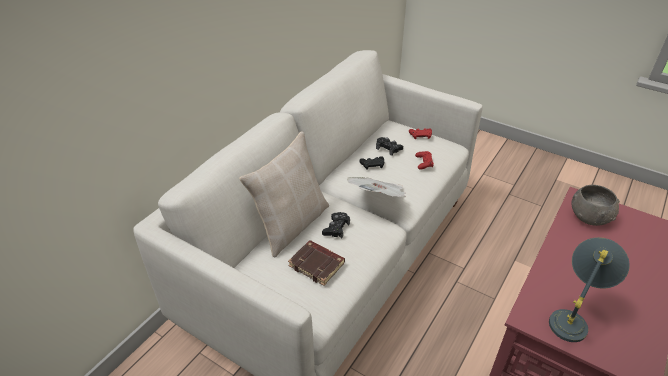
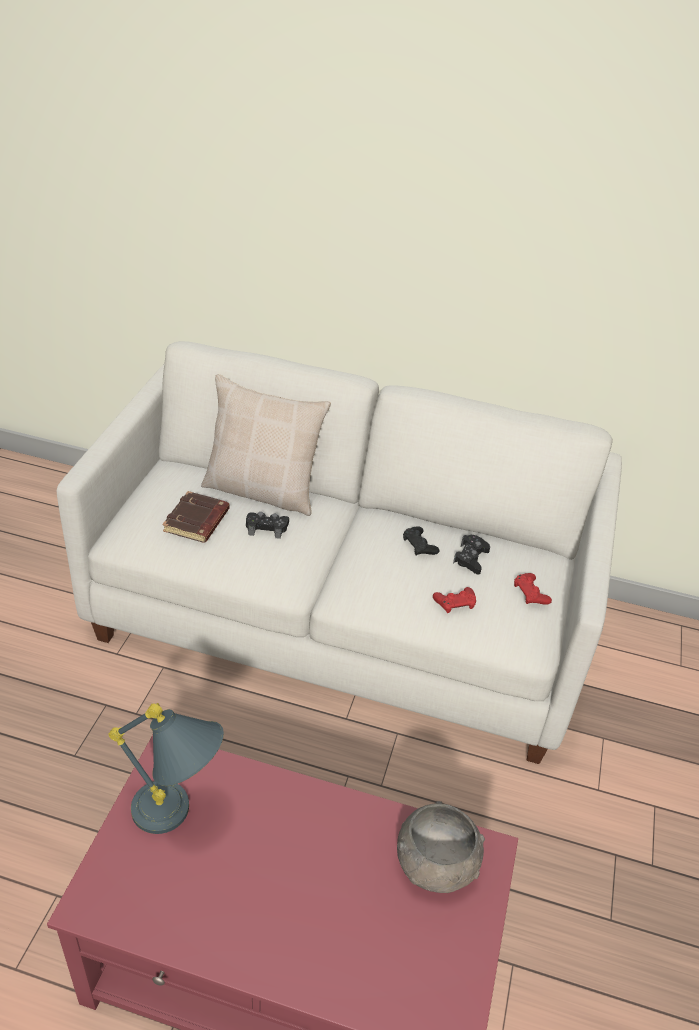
camera: 70 degrees right, 0 degrees up
(378, 198) = (343, 560): newspaper -> none

